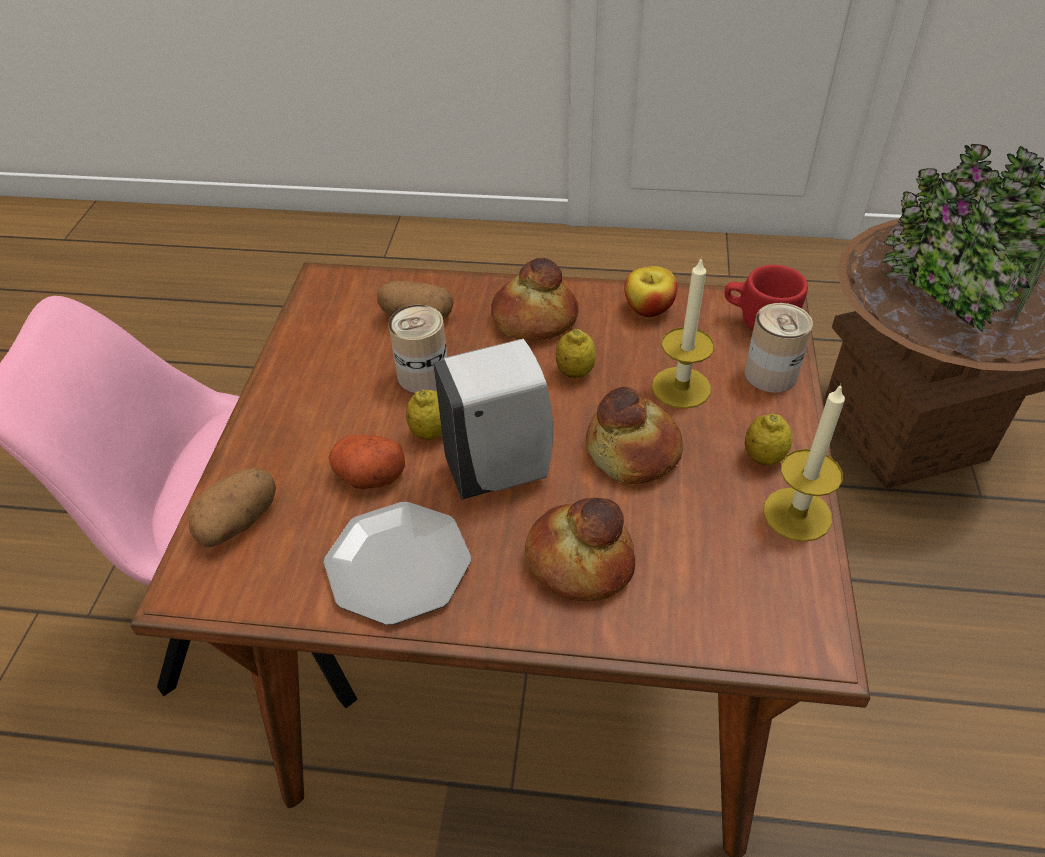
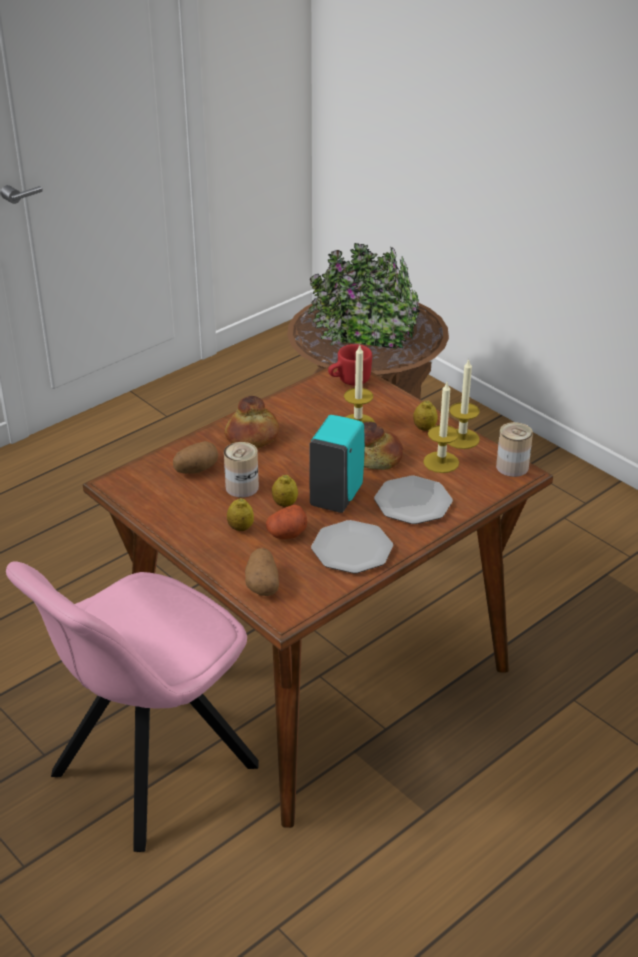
camera: 50 degrees left, 10 degrees down
(502, 470) = (337, 496): white soap dispenser -> turquoise soap dispenser
(575, 372) = (306, 445): lemon -> lemon (240, 528)
(578, 562) = (413, 503): bread -> plate
(648, 309) = (296, 402): apple -> none
(711, 528) = (441, 462): none -> candle
(770, 374) = (384, 398): can -> can (512, 467)

